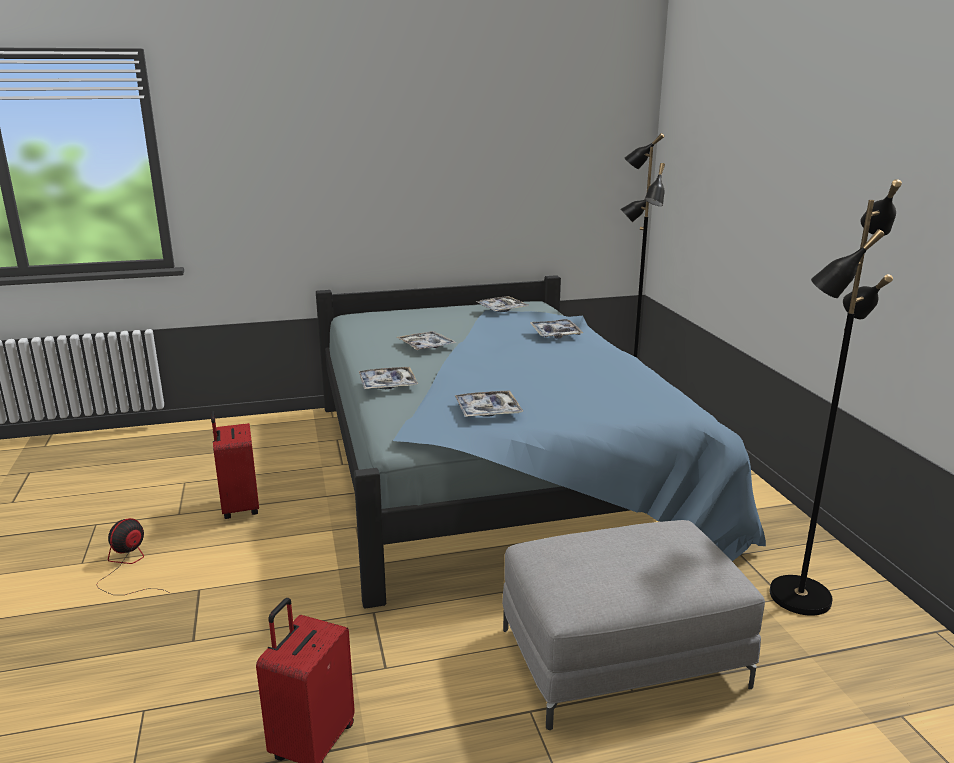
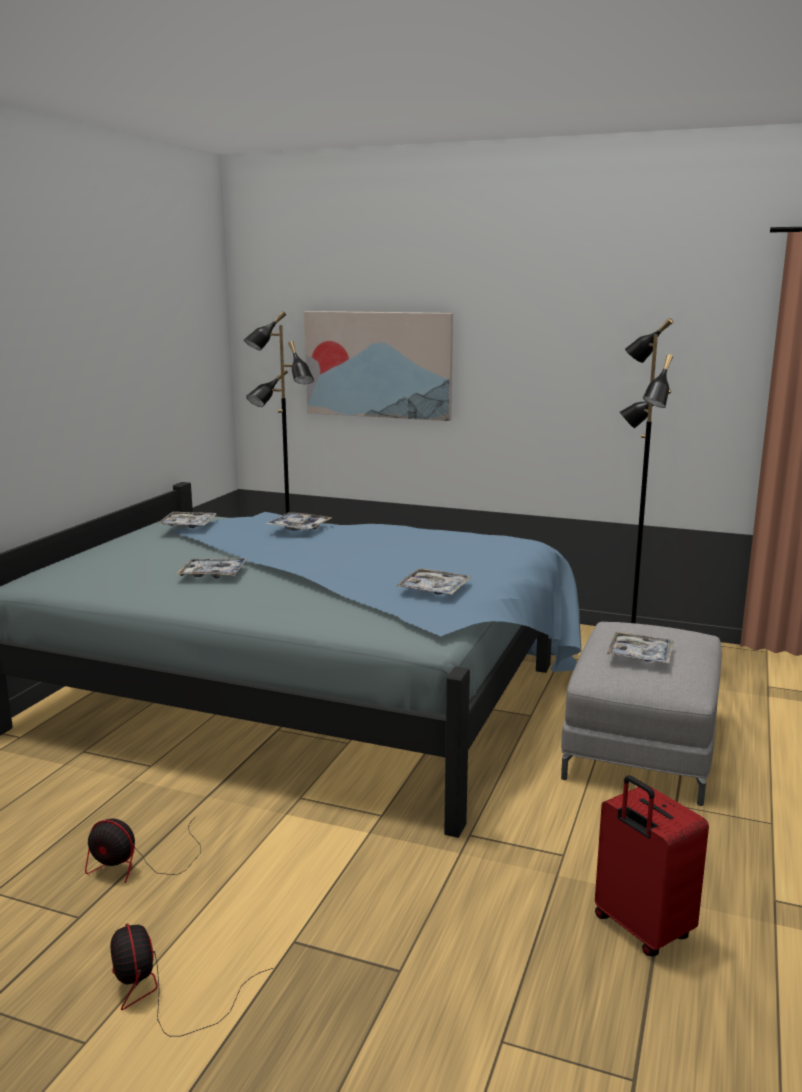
camera: 55 degrees left, 5 degrees down
(239, 508) = (140, 863): red suitcase -> fan
(387, 384) = (287, 610): tray -> tray (640, 655)
(732, 196) = (378, 364): none -> picture

